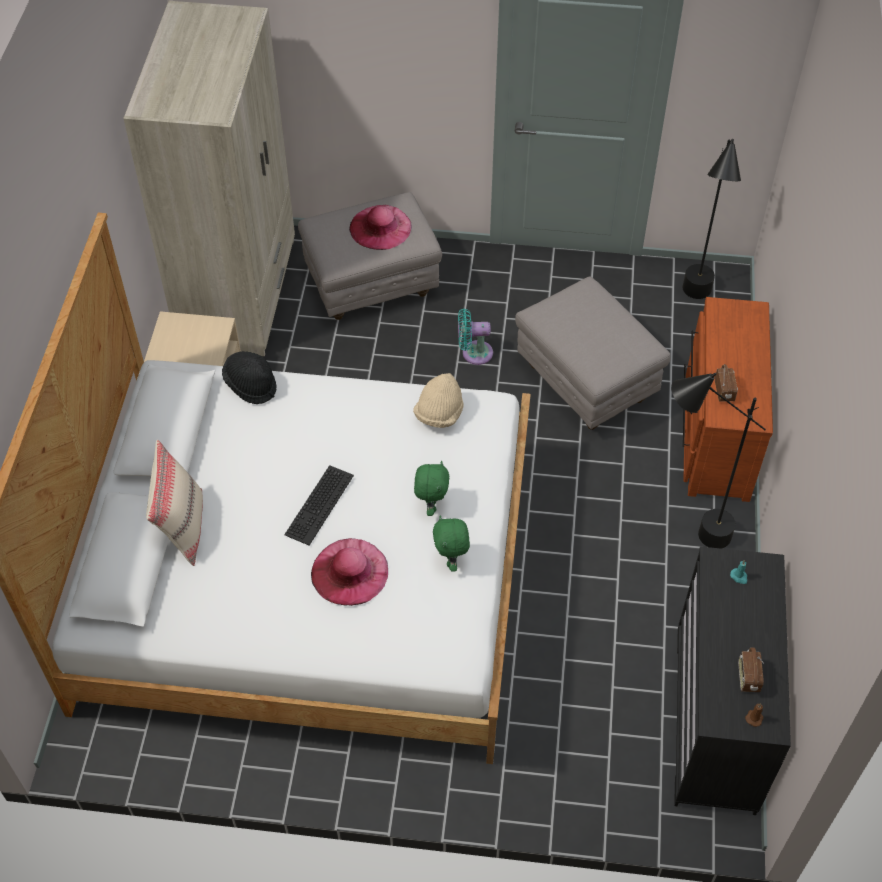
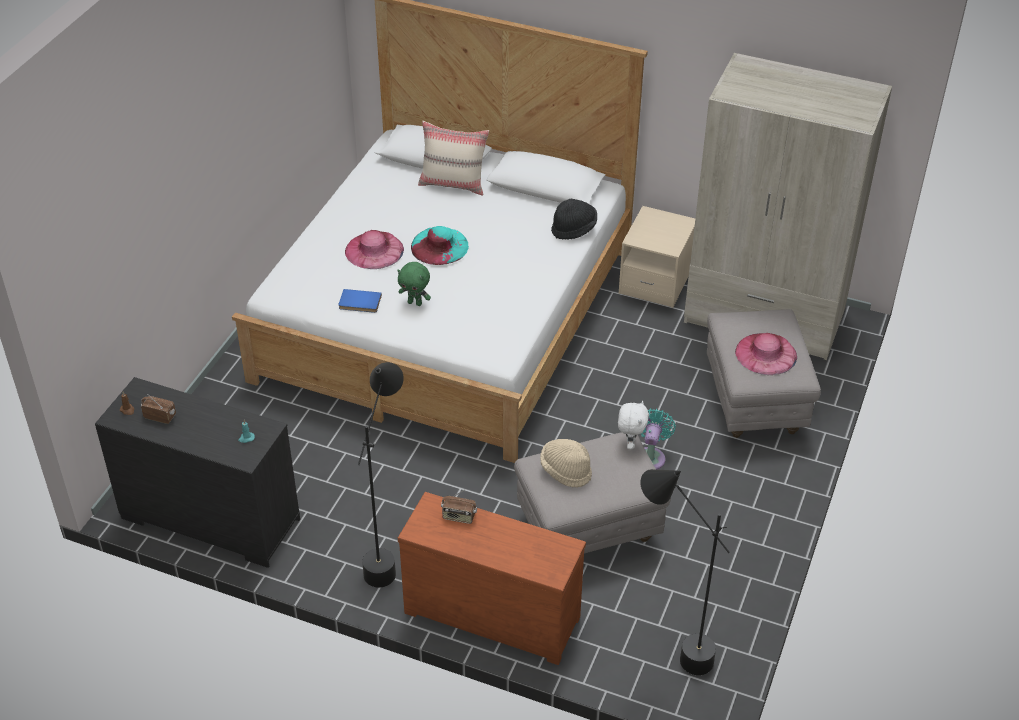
camera: 105 degrees right, 10 degrees down
(320, 506) = (439, 246): keyboard -> turquoise hat
(439, 414) = (504, 324): beige hat -> beige hat (566, 470)
(451, 560) = (359, 303): green plush toy -> blue book
(542, 309) = (630, 443): none -> white plush toy

